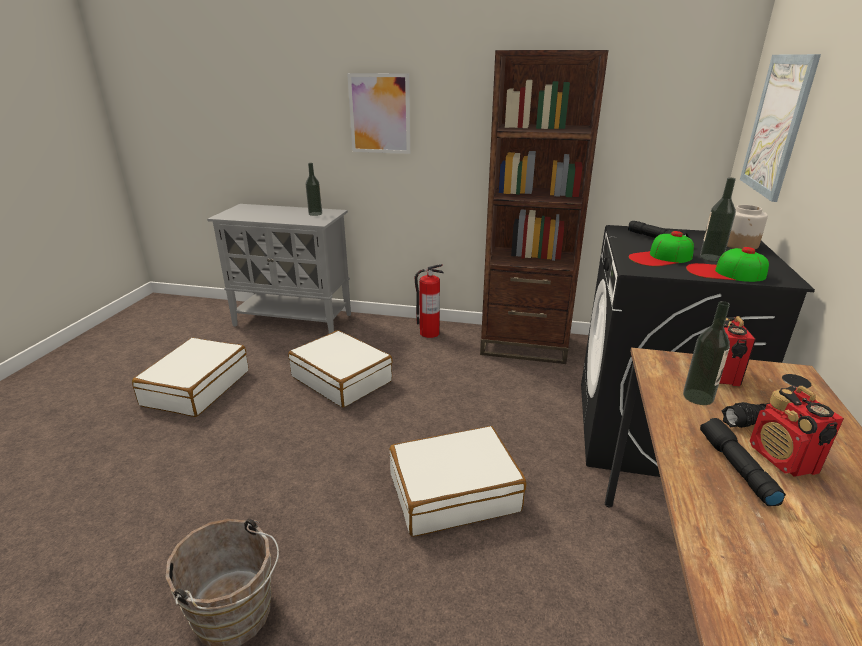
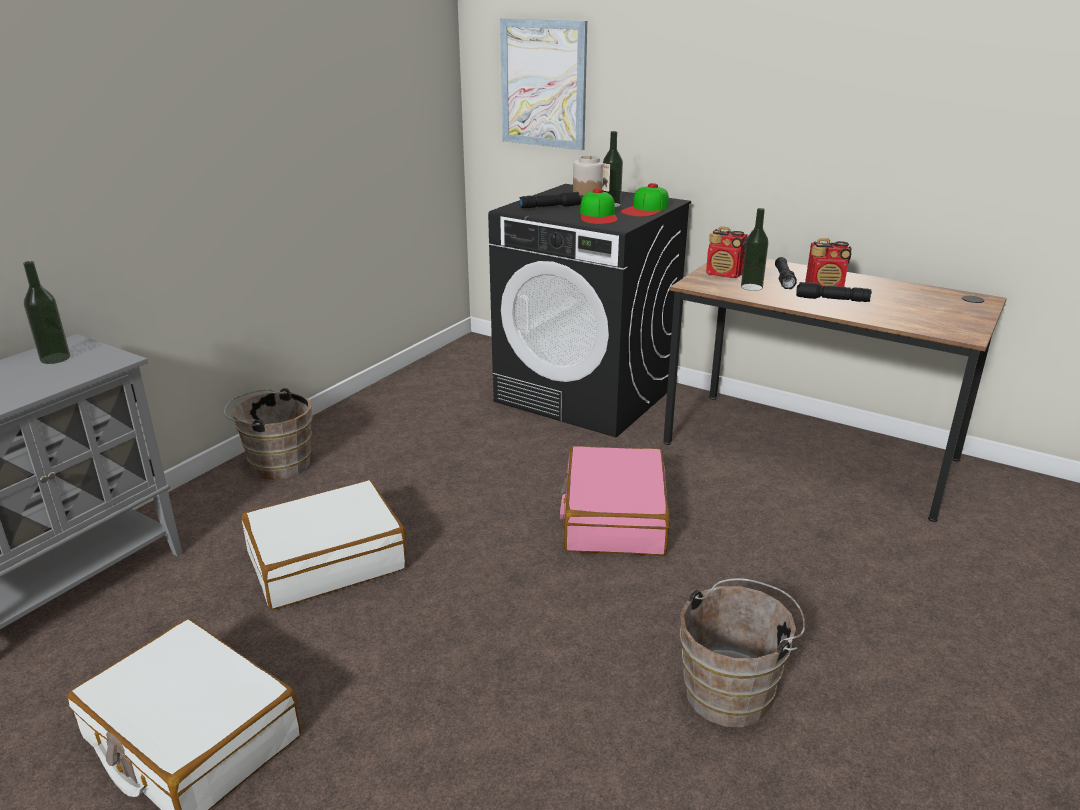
camera: 70 degrees left, 0 degrees up
(379, 114) = (98, 144): picture -> none
(429, 333) = (276, 464): fire extinguisher -> brown bucket
(453, 492) = (613, 517): white suitcase -> pink suitcase
(524, 345) = (383, 409): brown bookcase -> none

